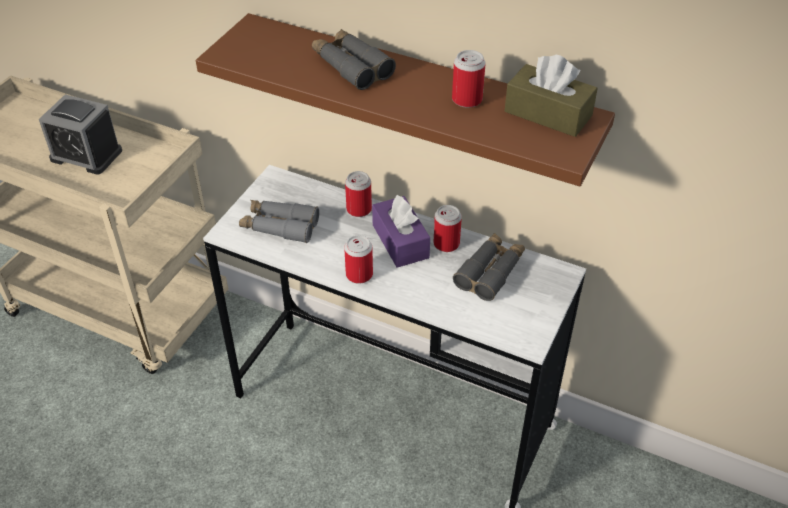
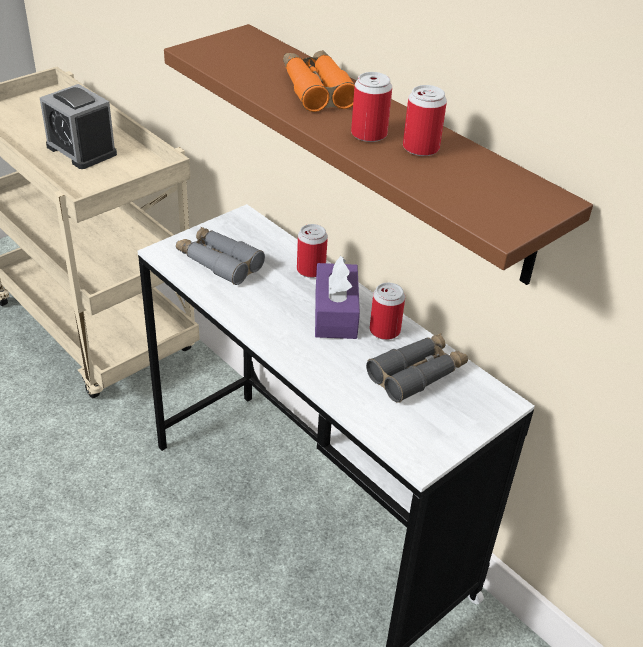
camera: 20 degrees right, 5 degrees down
(351, 66) = (316, 90): grey binoculars -> orange binoculars
(359, 274) = (270, 332): can -> can (369, 134)
(548, 113) = (507, 184): brown tissue box -> none

